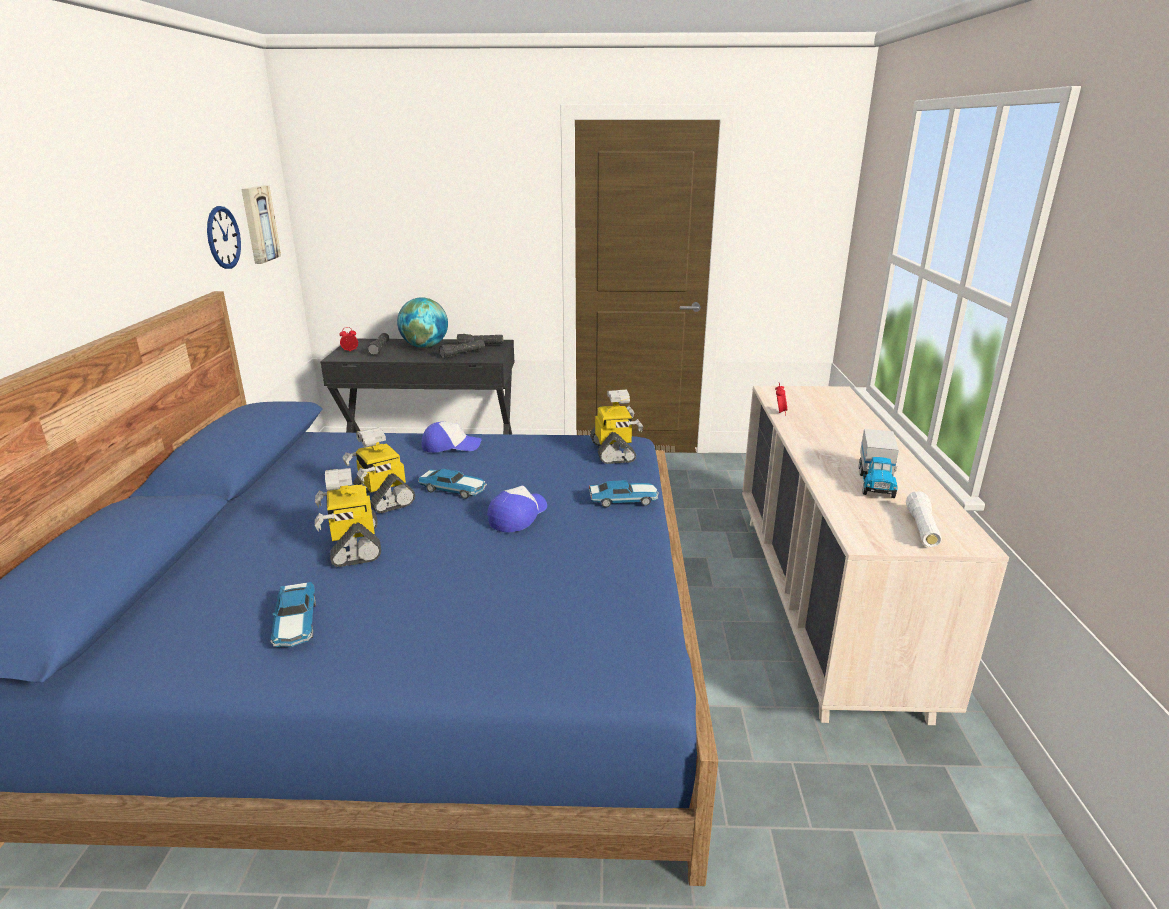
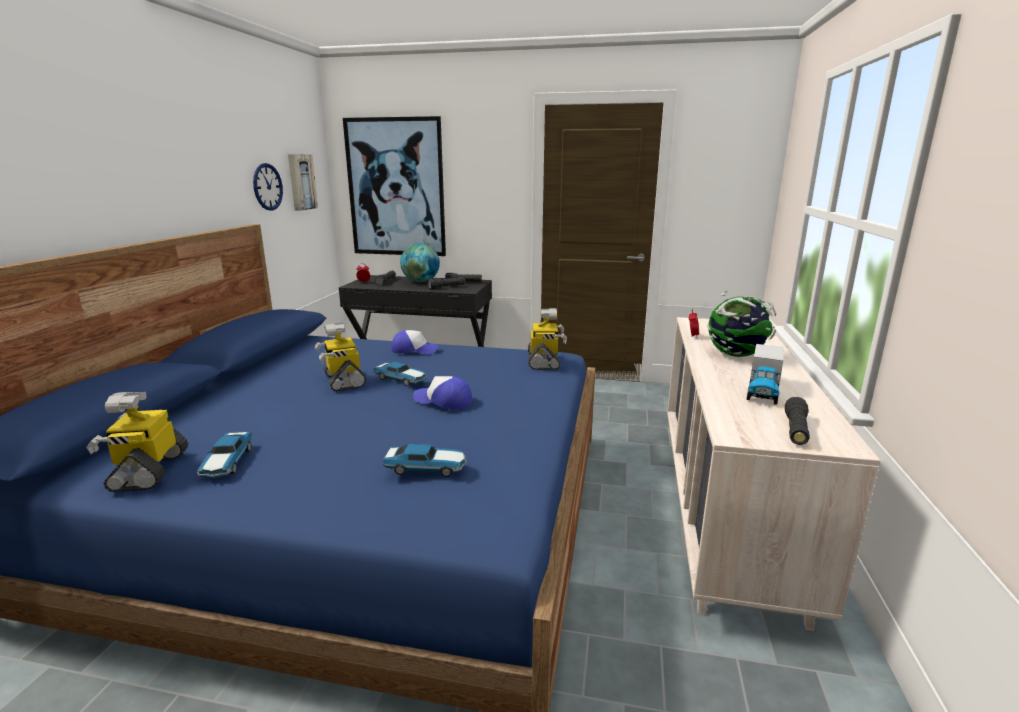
camera: 10 degrees right, 5 degrees down
(353, 545) = (302, 411): toy robot -> toy robot (148, 471)
(382, 225) = (396, 188): none -> picture
(518, 516) = (443, 401): cap -> cap turned 105 degrees counterclockwise
(624, 500) = (537, 396): toy car -> toy car (427, 468)
(834, 436) = (736, 355): none -> globe
(921, 529) = (795, 430): white flashlight -> black flashlight

